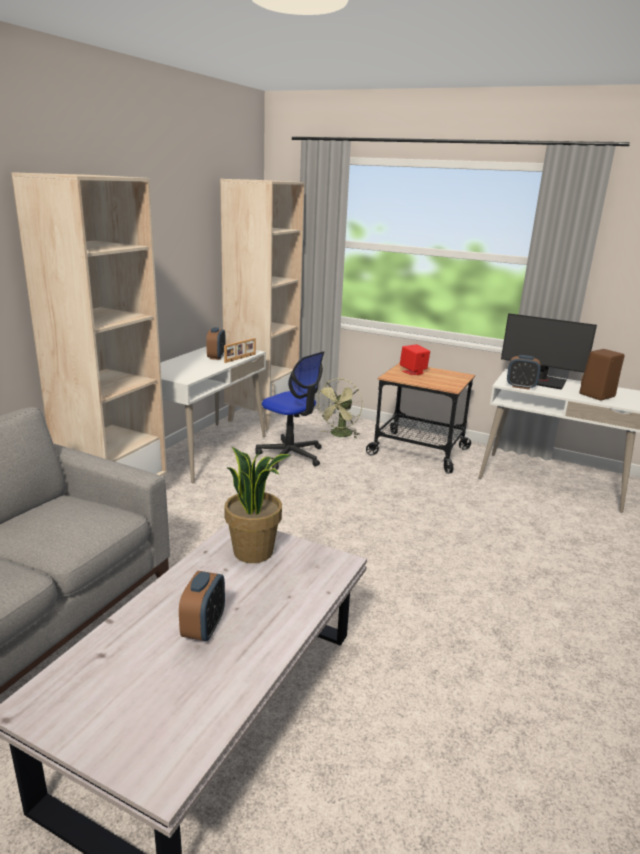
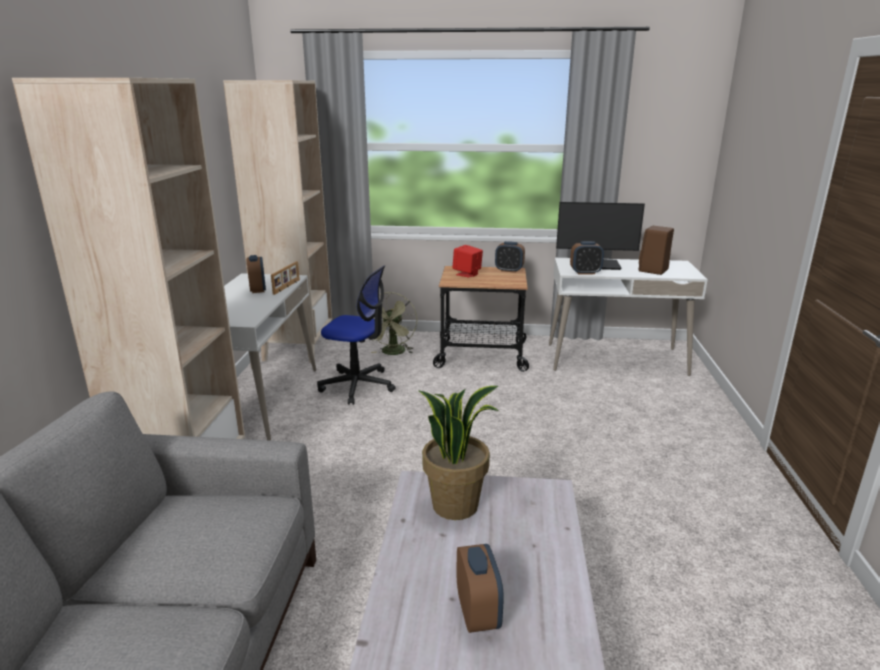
camera: 20 degrees left, 0 degrees up
(456, 375) = (509, 270): none -> alarm clock

